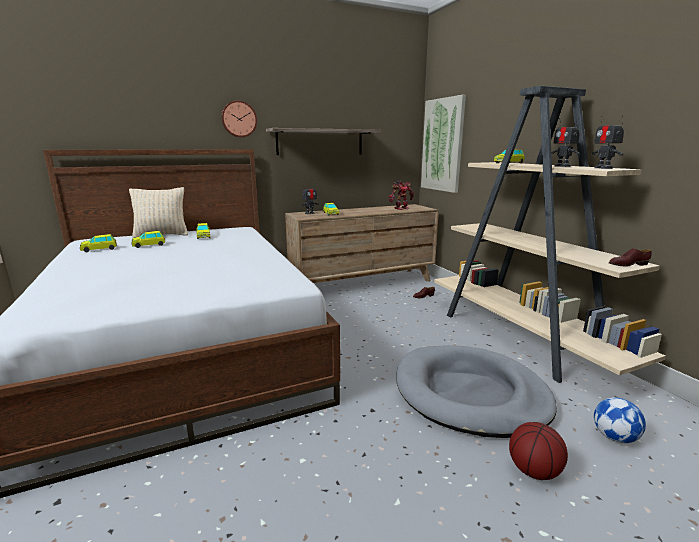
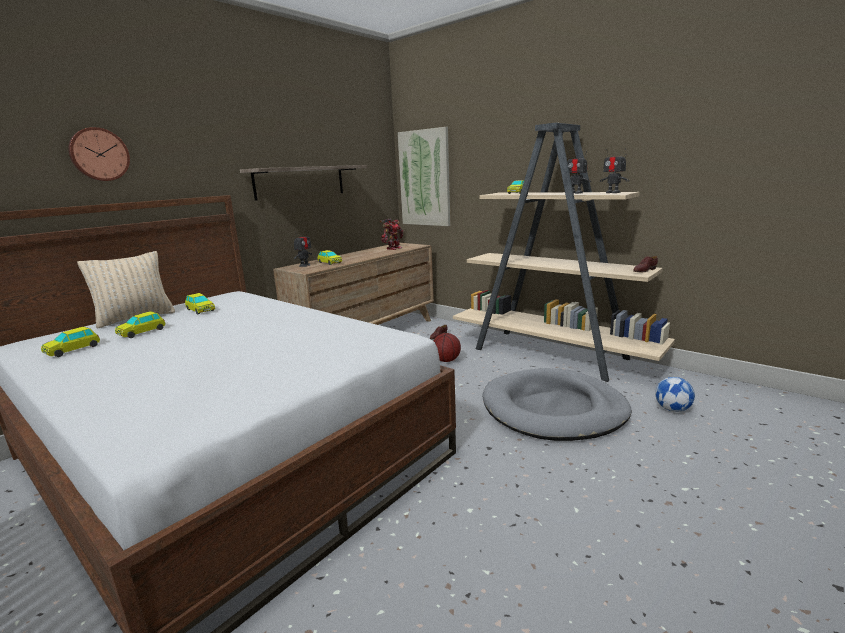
camera: 25 degrees left, 0 degrees up
(239, 119) = (206, 159): wall clock -> wall clock (99, 154)
(534, 471) = (645, 450): basketball -> basketball (446, 360)

